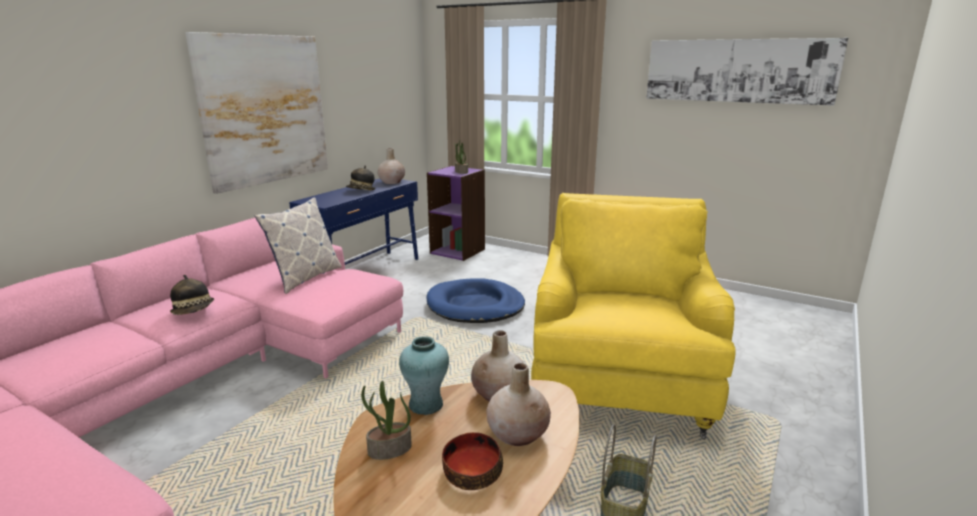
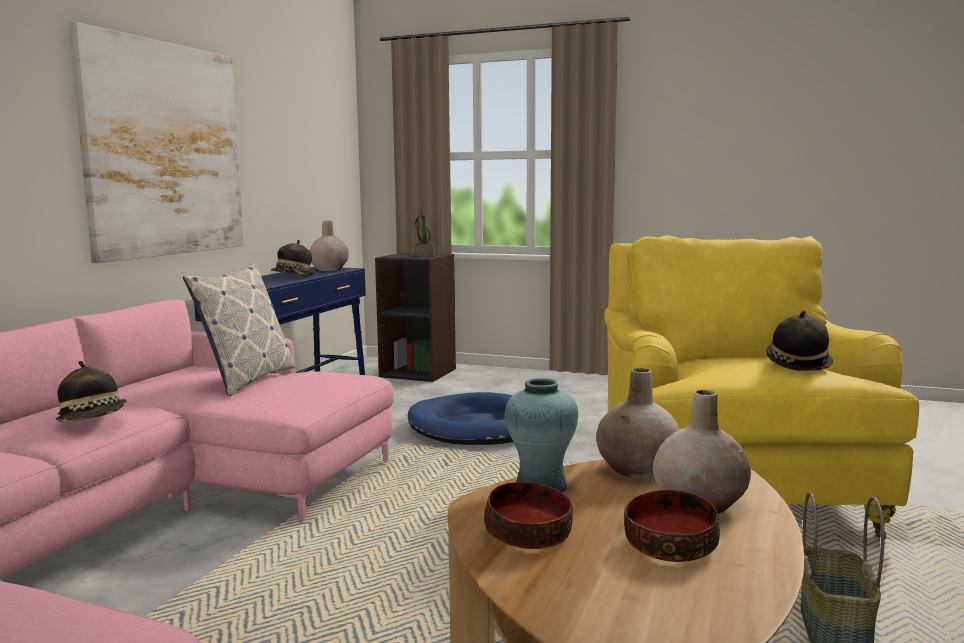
camera: 10 degrees left, 10 degrees down
(389, 450) = (527, 535): potted plant -> bowl
(458, 251) = (418, 372): purple bookcase -> black bookcase
(656, 311) = (797, 364): none -> hat
(738, 71) = (792, 103): picture -> none

